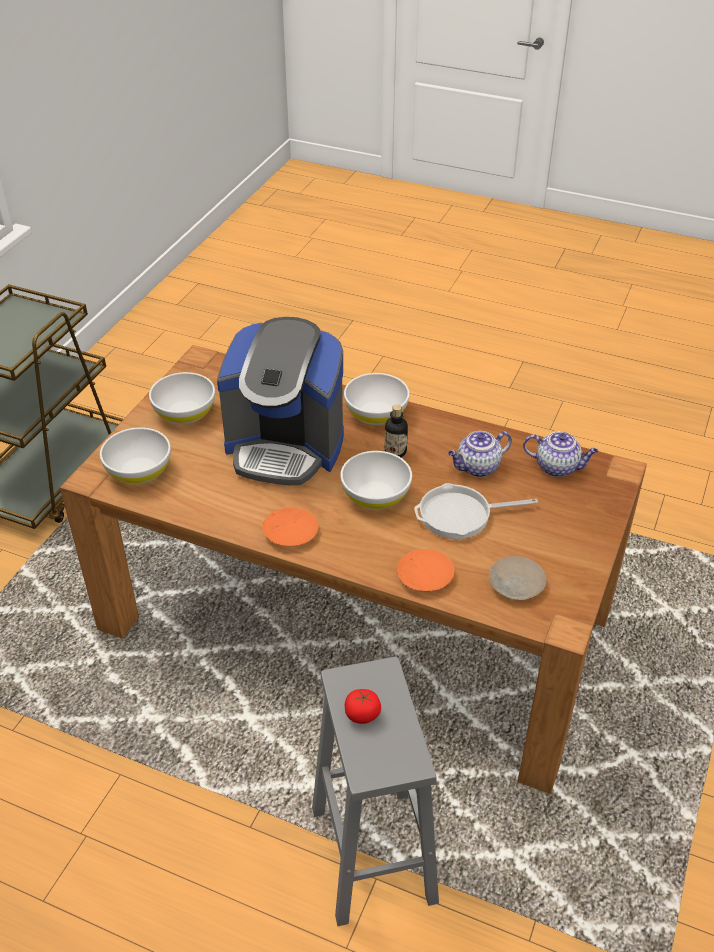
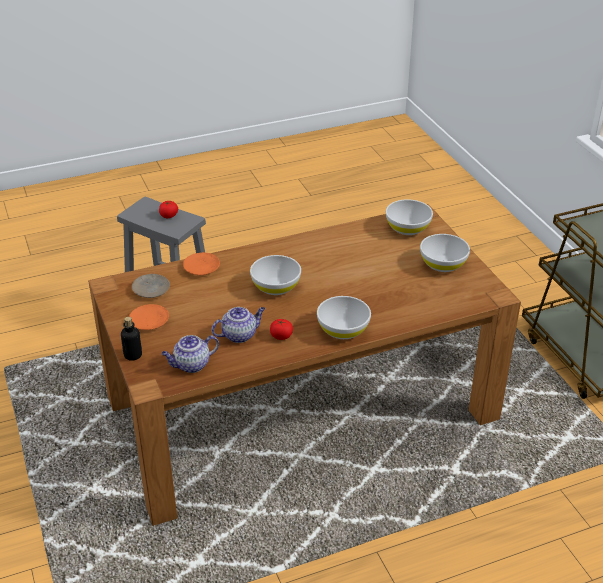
camera: 135 degrees right, 5 degrees down
(285, 447) = (361, 281): coffee machine -> none
(290, 532) = (293, 248): orange plate -> orange plate (150, 321)
(395, 452) = (299, 315): bottle -> bottle (133, 355)
(440, 442) = (281, 336): none -> tomato
(460, 515) = (218, 304): frying pan -> none
(477, 468) = (239, 335): teapot -> teapot turned 45 degrees clockwise

